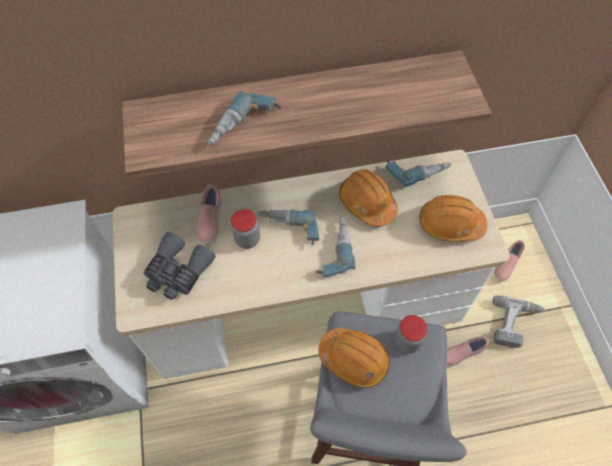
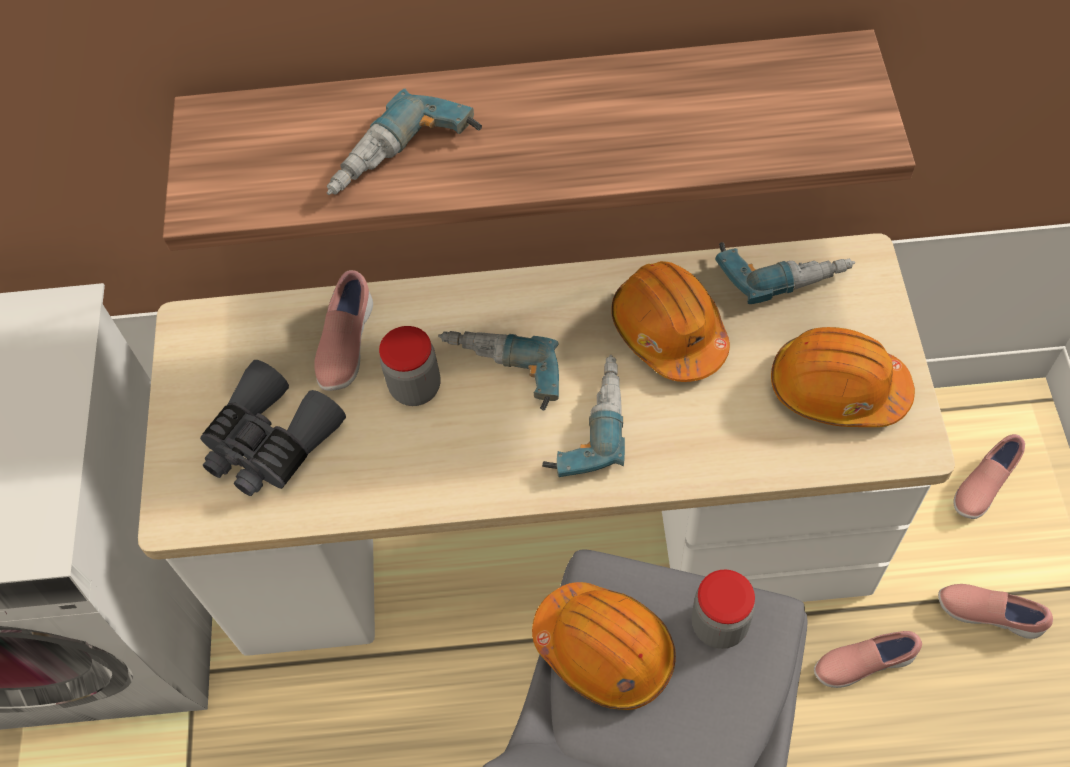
camera: 10 degrees right, 0 degrees up
(516, 324) = (988, 614): power drill -> pink shoe

